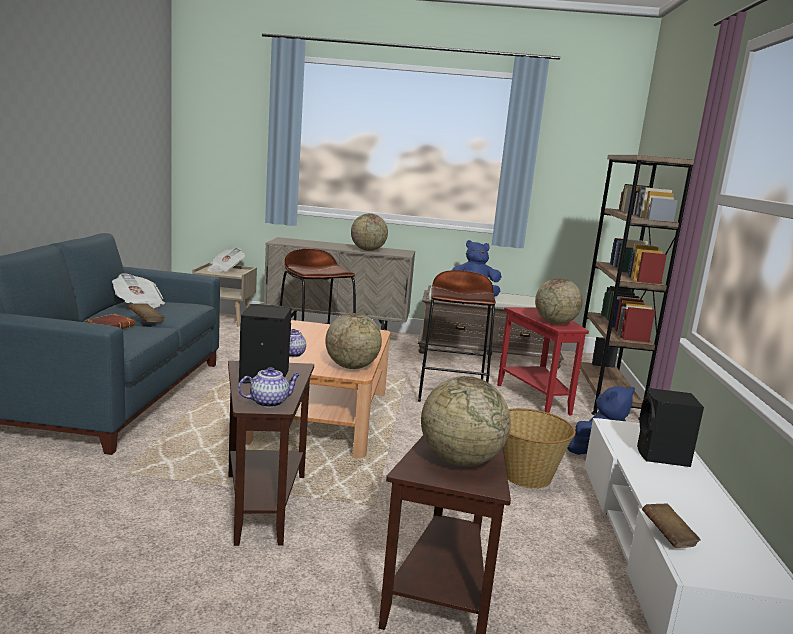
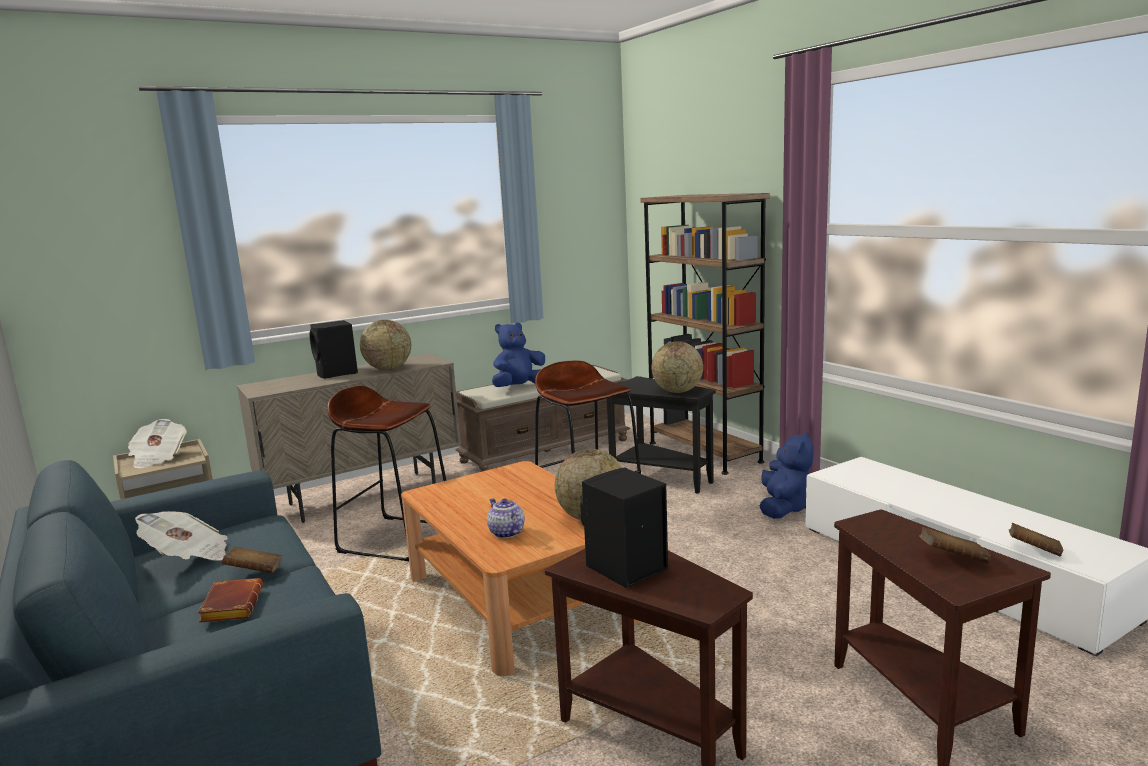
camera: 35 degrees left, 0 degrees up
(269, 402) = (706, 593): teapot -> none
(460, 461) = (952, 559): globe -> brown book
(526, 476) = (782, 559): basket -> none
(535, 397) = (659, 478): red side table -> black side table
(662, 456) = (906, 486): black speaker -> black speaker (337, 373)

